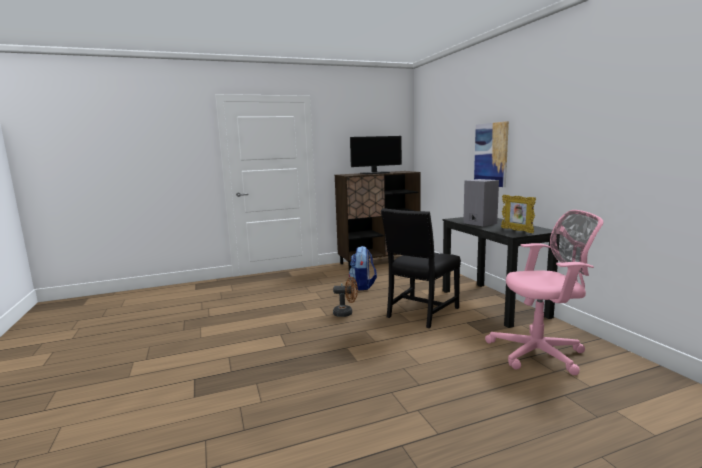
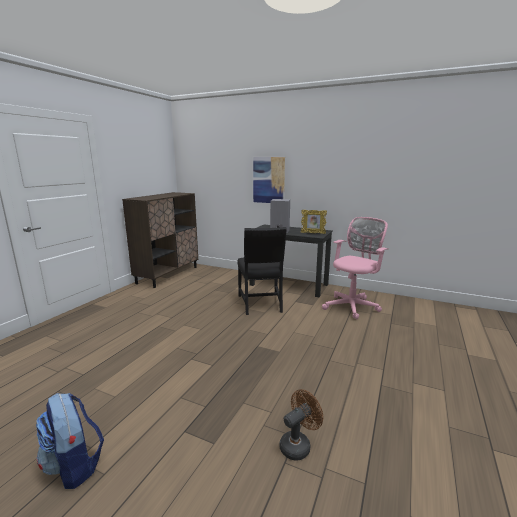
camera: 45 degrees left, 5 degrees up
(346, 313) = (213, 322): brown fan -> brown fan (298, 444)
(363, 286) = (189, 297): backpack -> backpack (75, 465)
(375, 173) = (161, 196): monitor -> none

